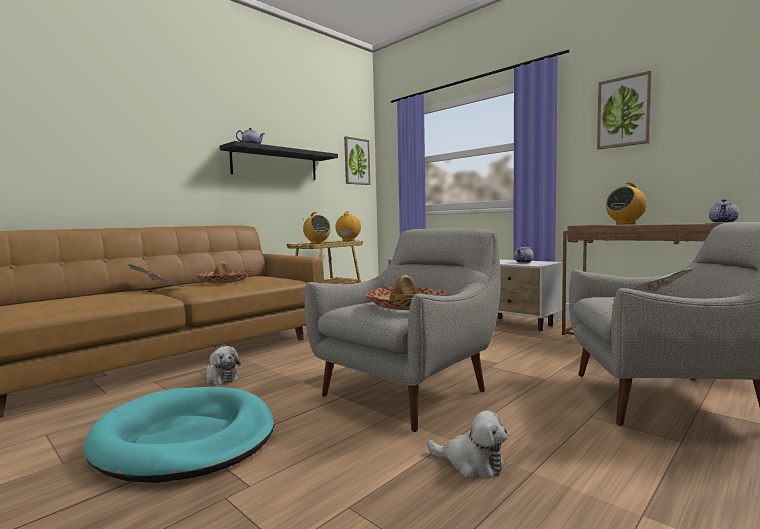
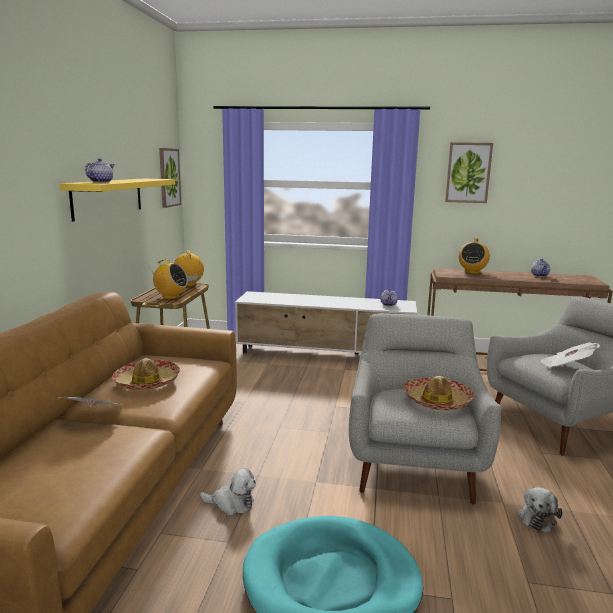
camera: 35 degrees left, 10 degrees up
(275, 164) = (108, 197): black shelf -> yellow shelf
(471, 463) = (537, 517): plush toy -> plush toy turned 120 degrees clockwise

